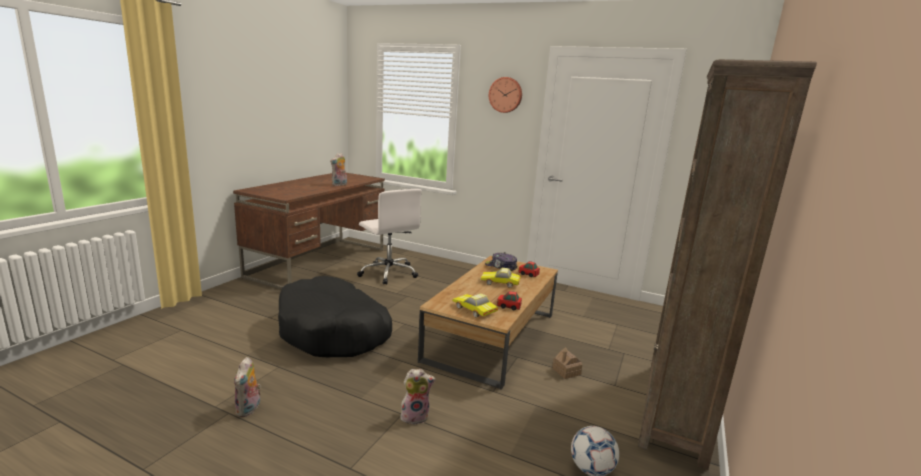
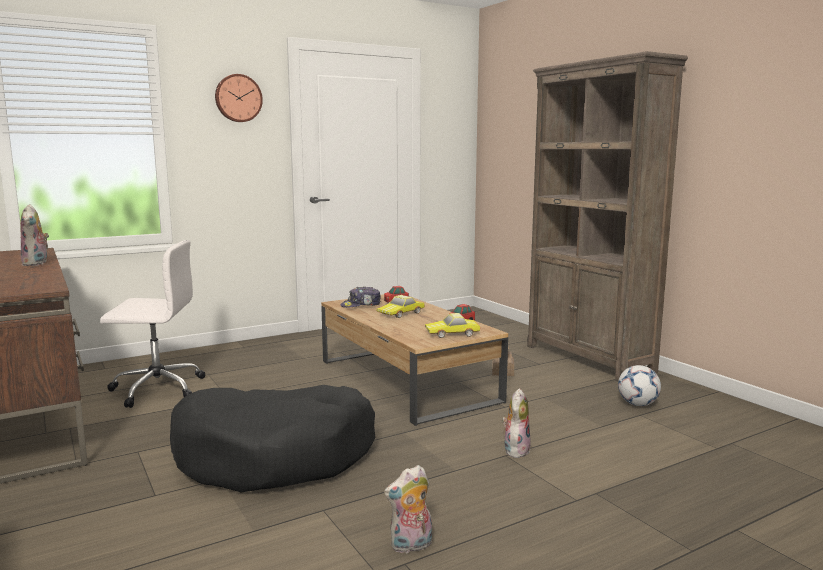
camera: 55 degrees left, 5 degrees down
(249, 409) = (411, 546): plush toy -> plush toy turned 120 degrees clockwise

